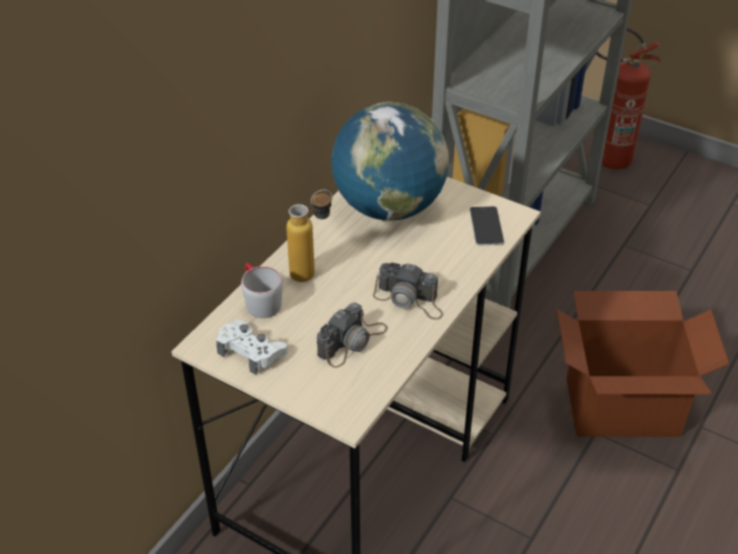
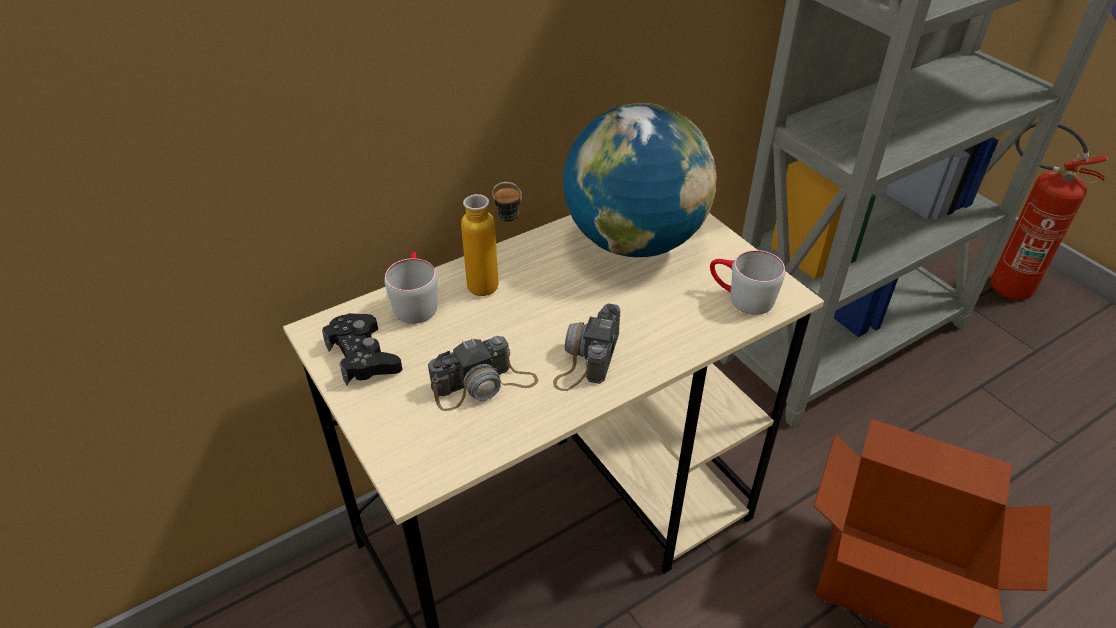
camera: 25 degrees right, 0 degrees up
(251, 351) = (363, 356): white game controller -> black game controller
(409, 300) = (587, 357): camera -> camera turned 60 degrees clockwise
(486, 226) = (741, 297): phone -> grey mug

